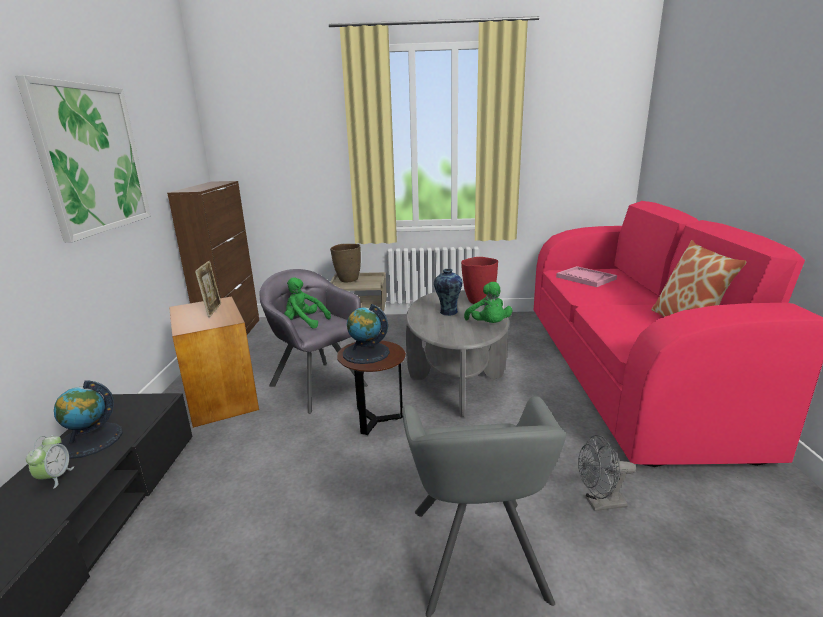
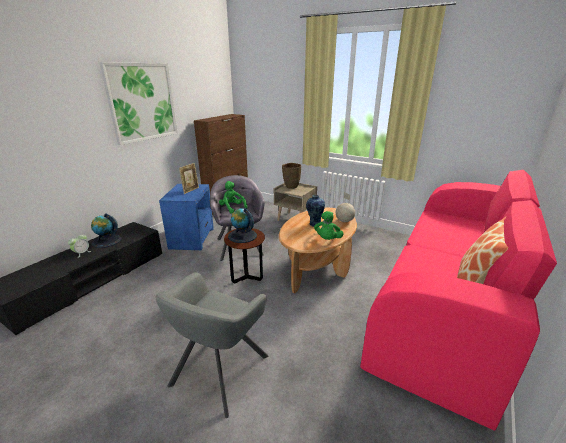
camera: 30 degrees right, 5 degrees up
(222, 397) = (192, 238): brown side table -> blue side table
(456, 378) = (316, 268): grey coffee table -> brown coffee table
(478, 301) = (344, 221): red vase -> globe
(585, 278) = (447, 224): pink tray -> none
(600, 503) = (315, 381): grey fan -> none

